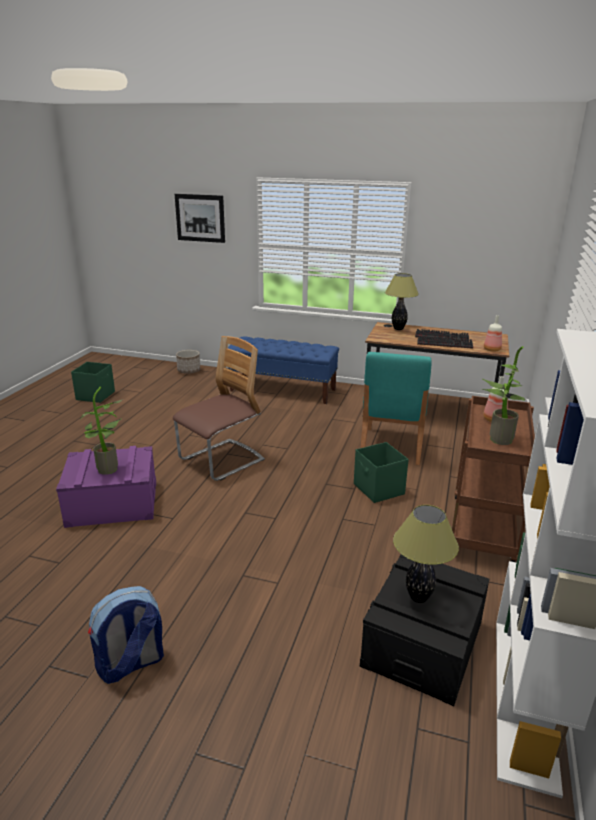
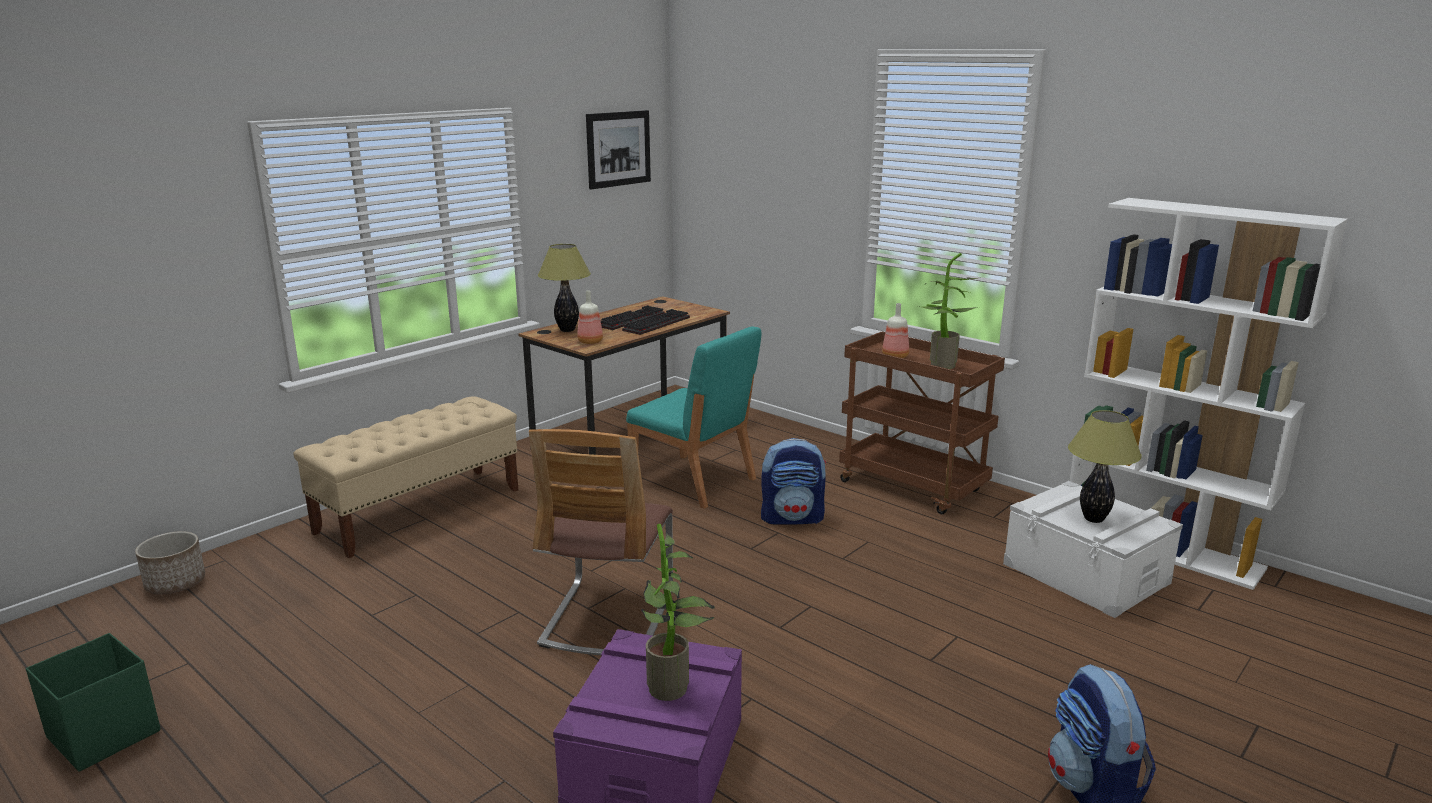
camera: 65 degrees left, 5 degrees down
(200, 218) = (119, 226): picture -> picture (618, 149)
(221, 461) = (608, 617): chair -> chair turned 150 degrees counterclockwise
(283, 390) = (420, 510): blue bench -> beige bench
(378, 489) = (792, 518): green storage box -> backpack
(423, 644) = (1086, 573): black storage box -> white storage box
(491, 349) = (703, 312): bottle -> bottle (589, 342)

